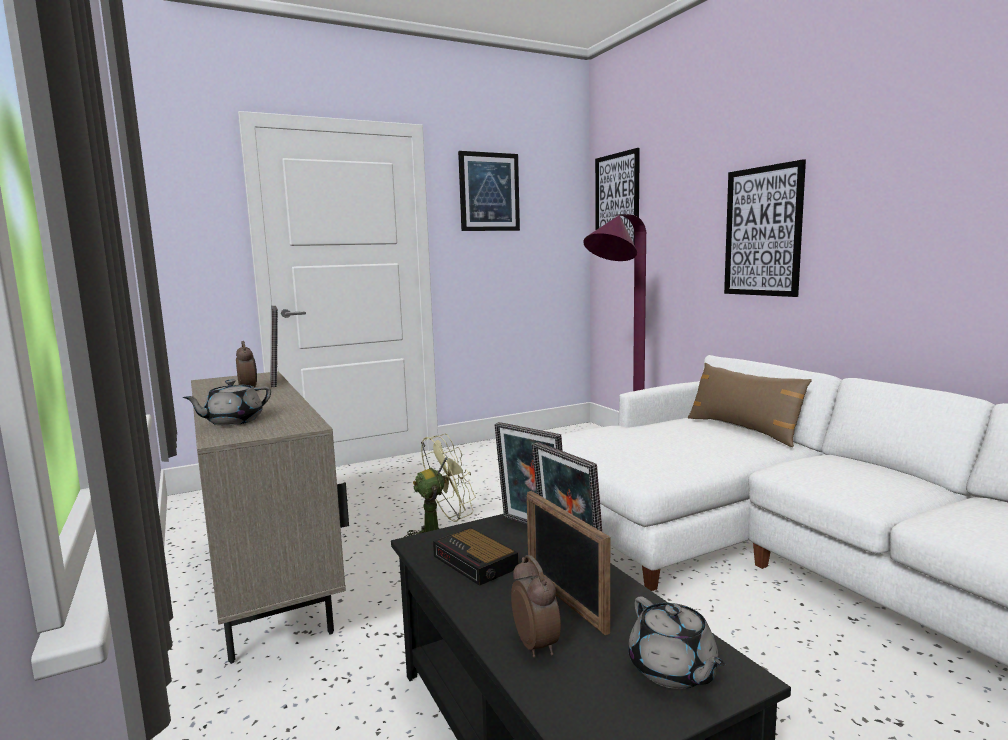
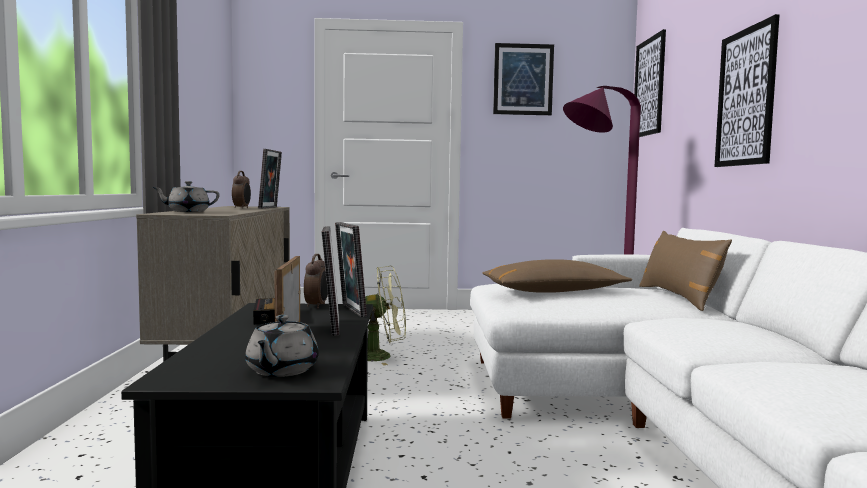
camera: 25 degrees right, 5 degrees down
(536, 645) = (227, 347): alarm clock -> alarm clock (317, 306)
(644, 443) = (553, 292): none -> brown pillow

